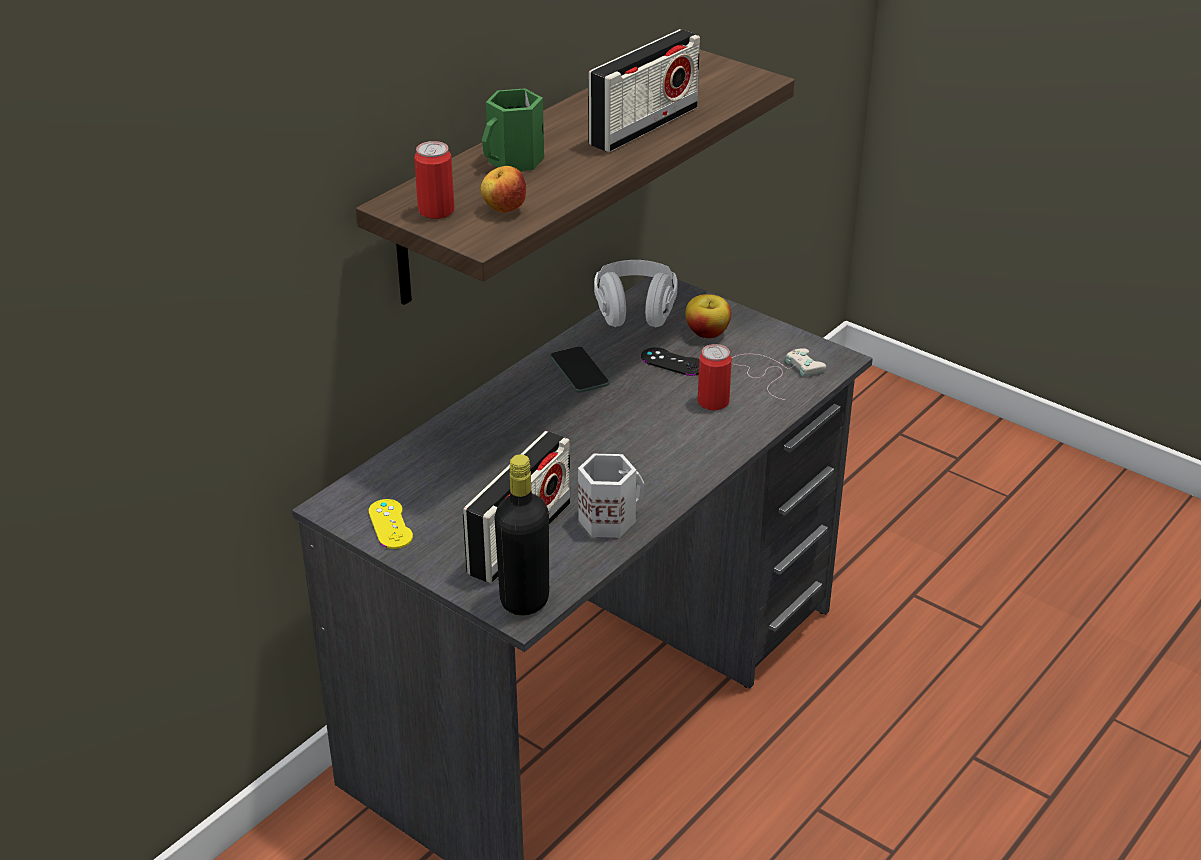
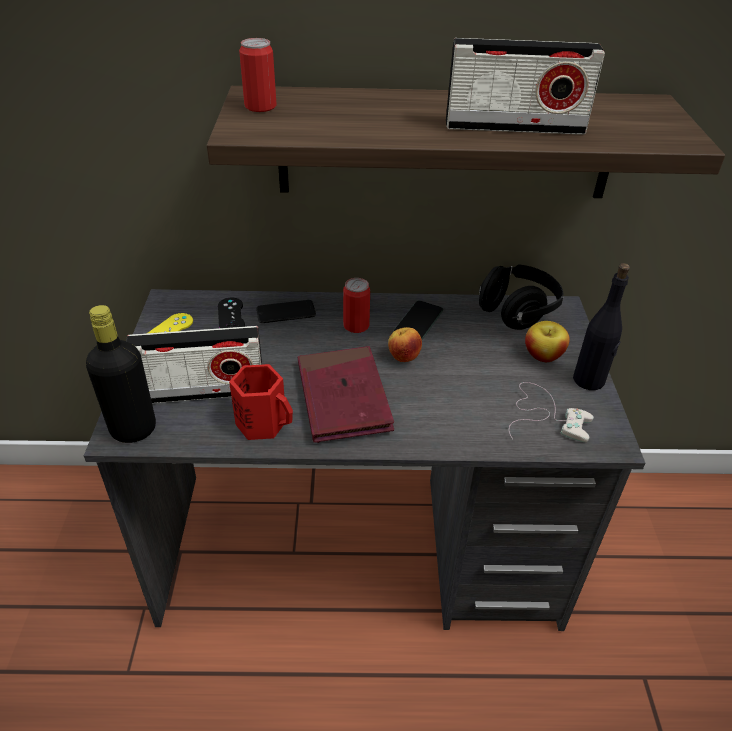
camera: 50 degrees right, 5 degrees up
(461, 438) = (286, 312): none -> phone
(504, 210) = (296, 125): apple -> apple (403, 357)
(515, 161) = (376, 105): green mug -> none
(608, 519) = (263, 422): white mug -> red mug
(629, 461) = (343, 397): none -> red book
(635, 312) = (517, 311): white headphones -> black headphones
(673, 362) = (485, 357): black game controller -> black game controller (231, 315)
(713, 402) = (464, 402): can -> can (356, 325)
(763, 329) = (589, 380): none -> black bottle

